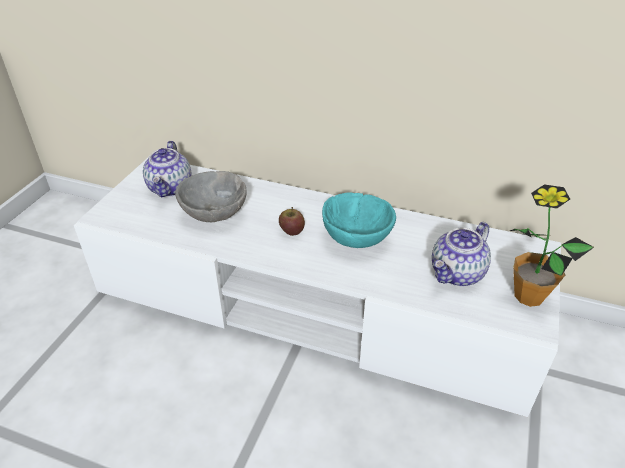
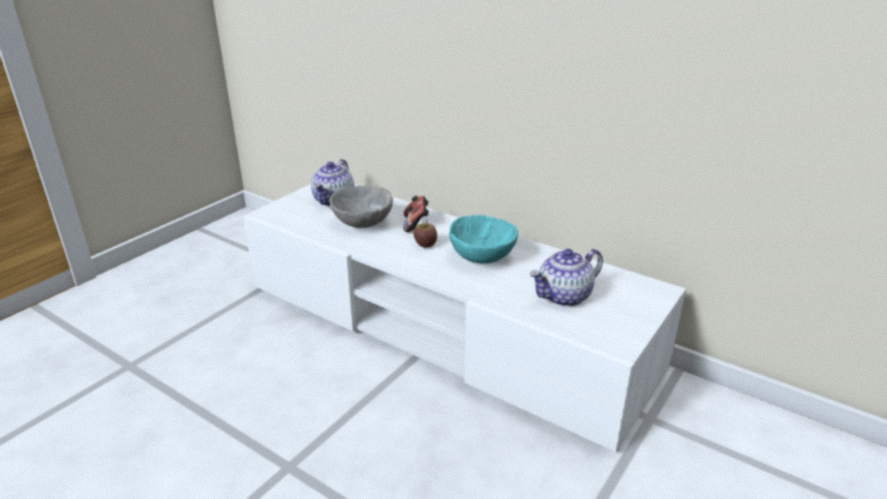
camera: 15 degrees right, 10 degrees down
(271, 206) = (416, 224): none -> game controller
(528, 296) = (626, 323): potted plant -> none

